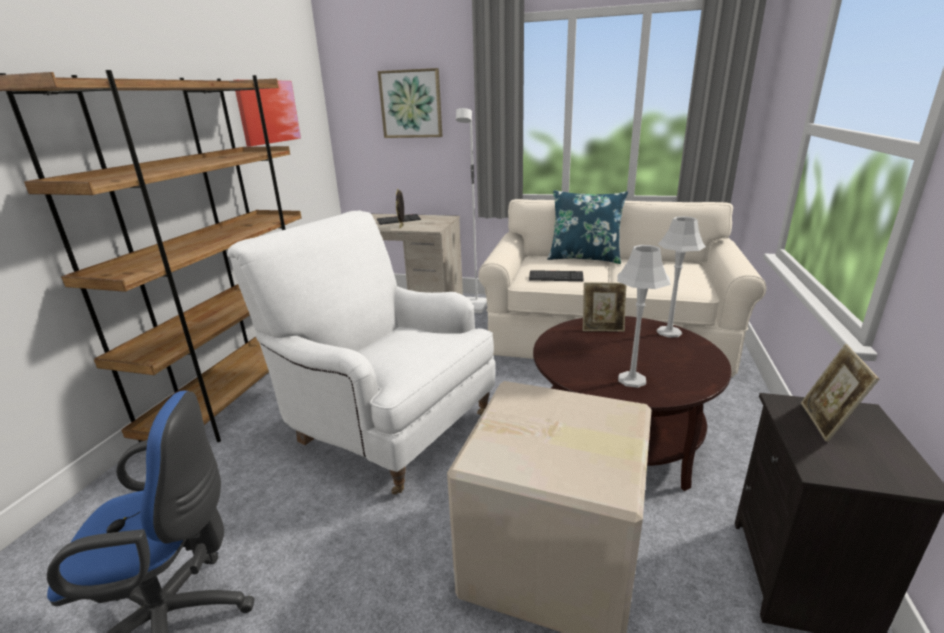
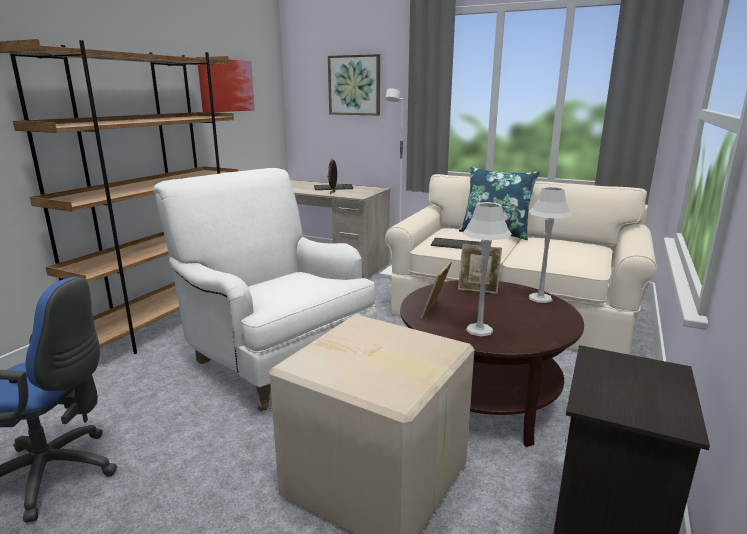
camera: 10 degrees right, 5 degrees down
(826, 423) = (625, 373): picture frame -> picture frame (435, 312)

